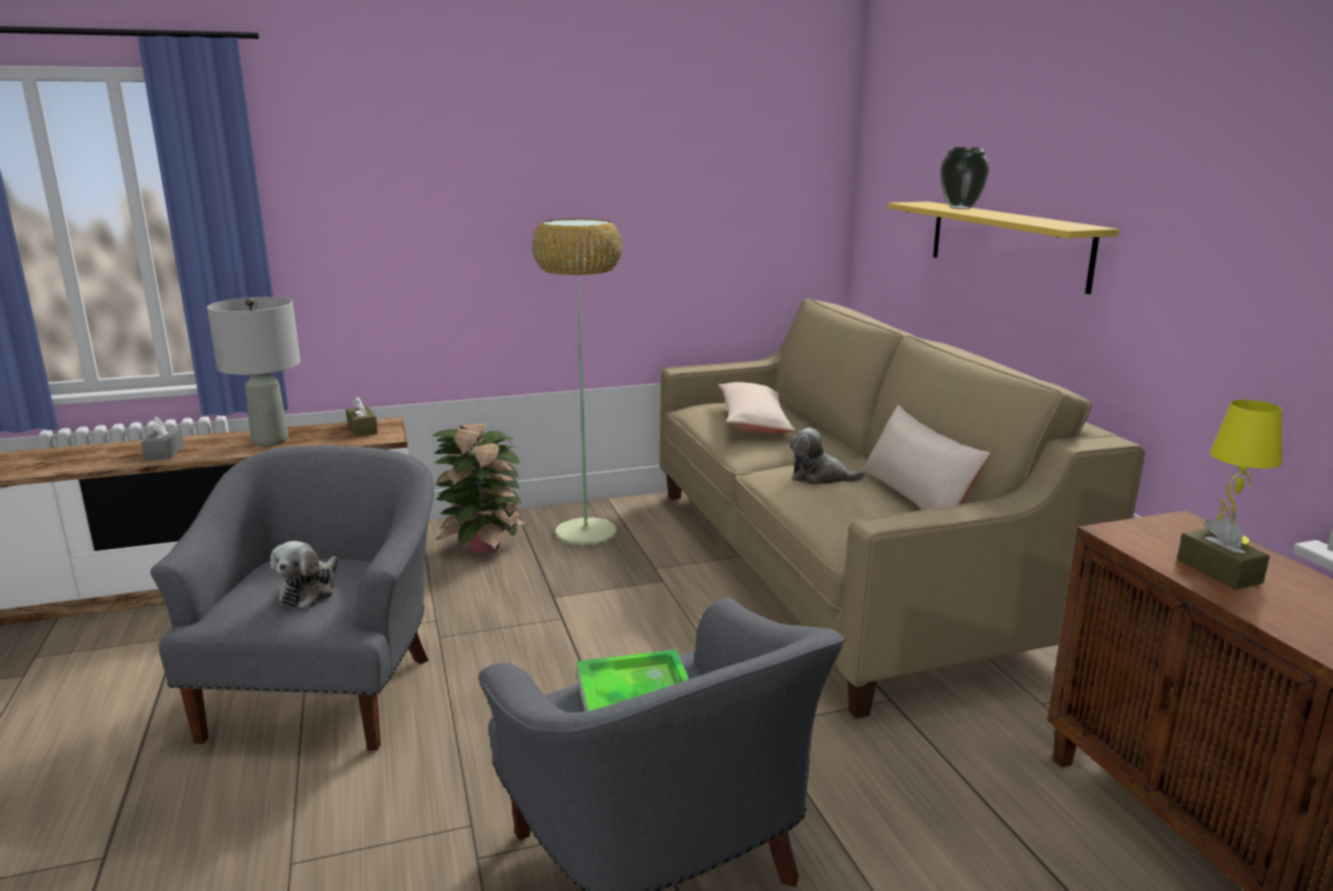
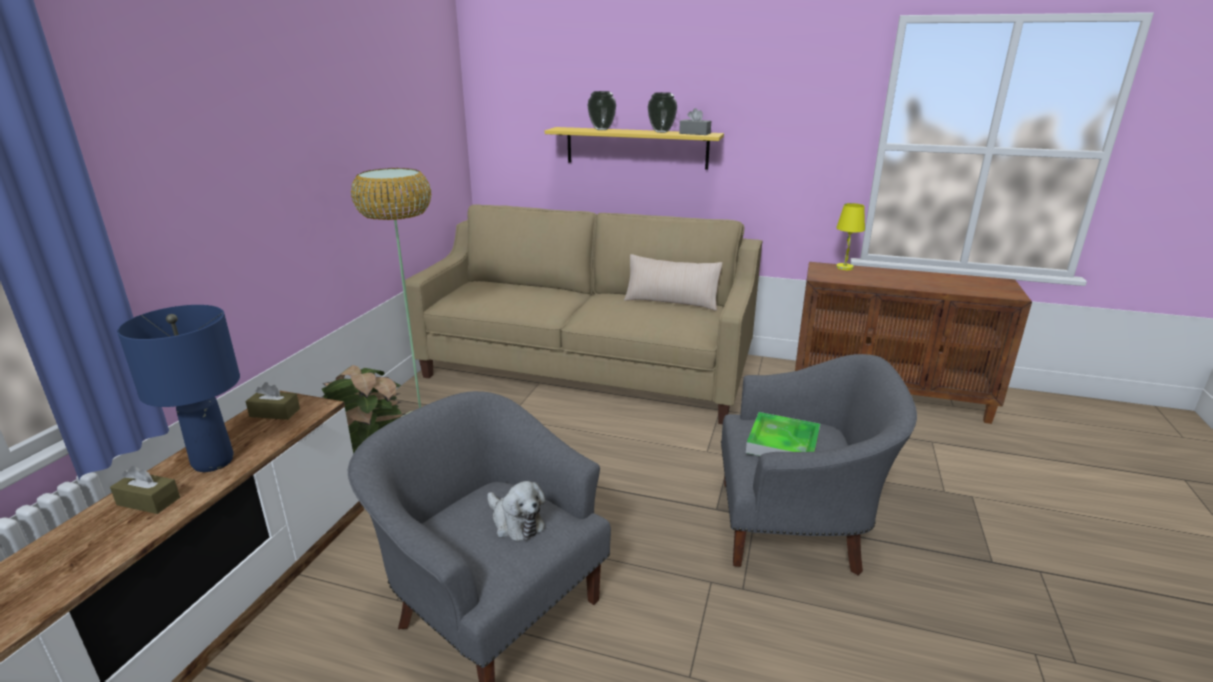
camera: 55 degrees left, 5 degrees up
(164, 452) = (119, 530): grey tissue box -> grey tissue box (694, 133)
(270, 441) = (214, 462): grey table lamp -> blue table lamp
(753, 421) = (508, 296): beige pillow -> none
(820, 477) = (617, 310): plush toy -> none
(1023, 218) = (661, 132): none -> vase
(1218, 571) = (868, 278): brown tissue box -> brown tissue box (148, 501)

